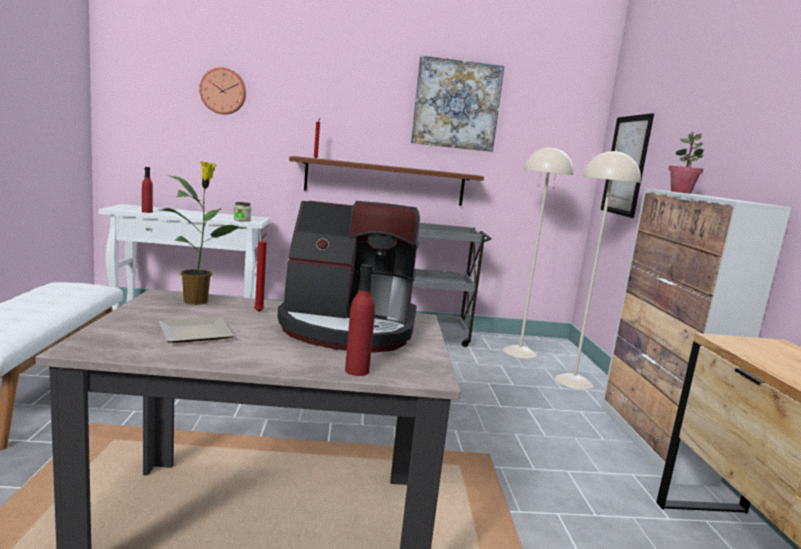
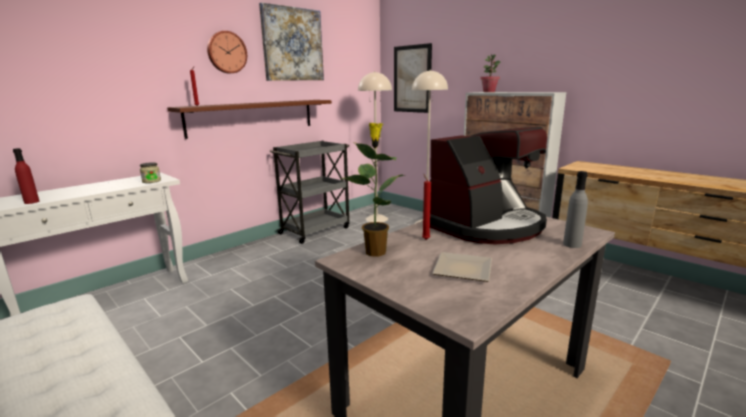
camera: 40 degrees left, 5 degrees up
(223, 91) = (68, 45): wall clock -> wall clock (226, 52)
(357, 371) = (572, 244): red bottle -> grey bottle

